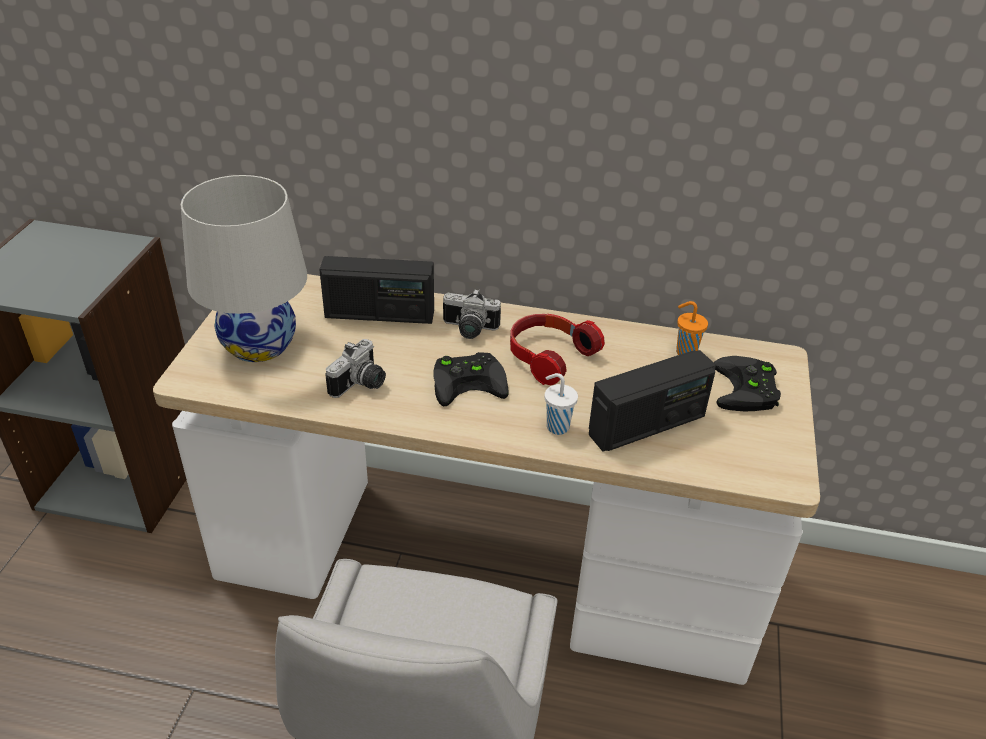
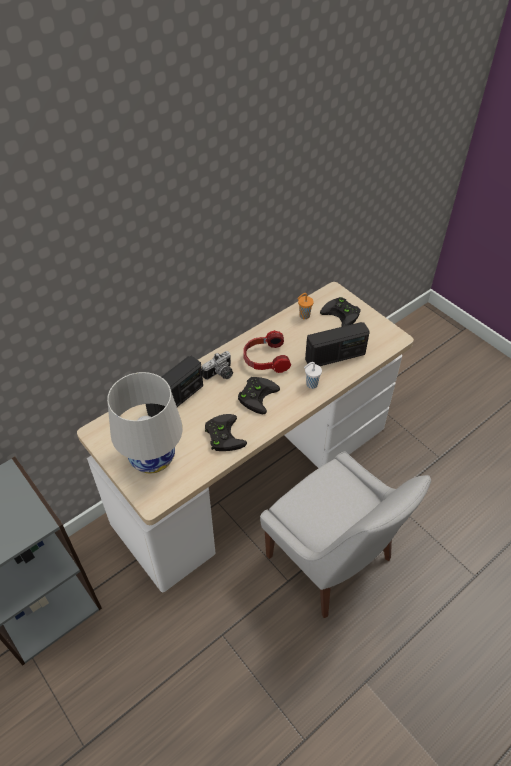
camera: 50 degrees left, 10 degrees up
(361, 385) = (222, 435): camera -> black game controller
(647, 425) = (335, 356): radio -> radio turned 60 degrees clockwise

